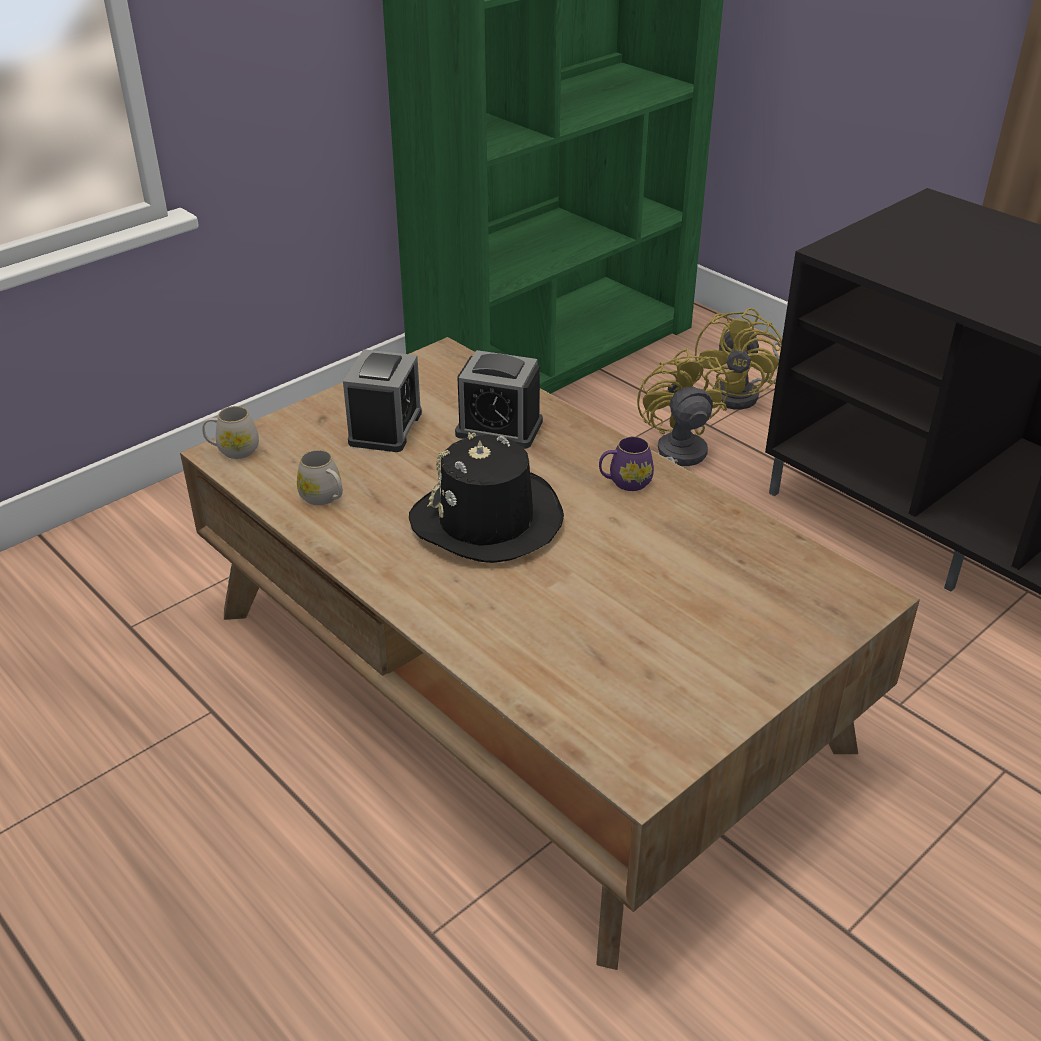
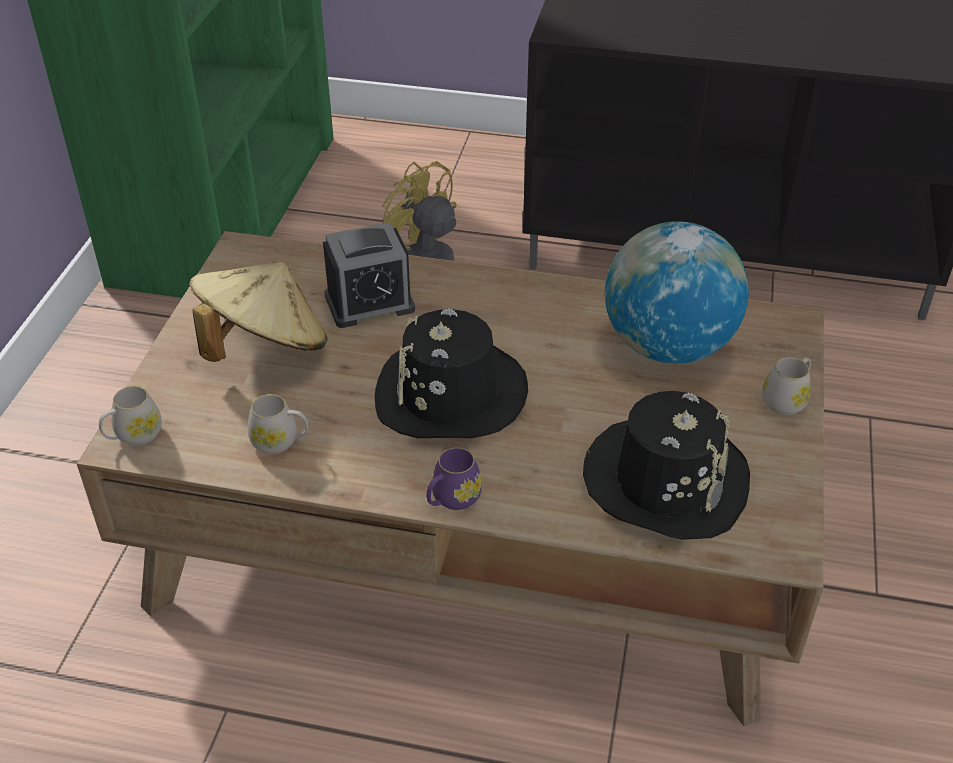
camera: 35 degrees left, 5 degrees up
(385, 428) = (264, 347): alarm clock -> beige hat
(594, 667) = (666, 480): none -> black hat
(625, 482) = (526, 307): purple mug -> purple mug (452, 499)
(720, 564) = (667, 346): none -> globe
(744, 395) = (434, 187): yellow fan -> none
(787, 657) = (787, 400): none -> white mug

